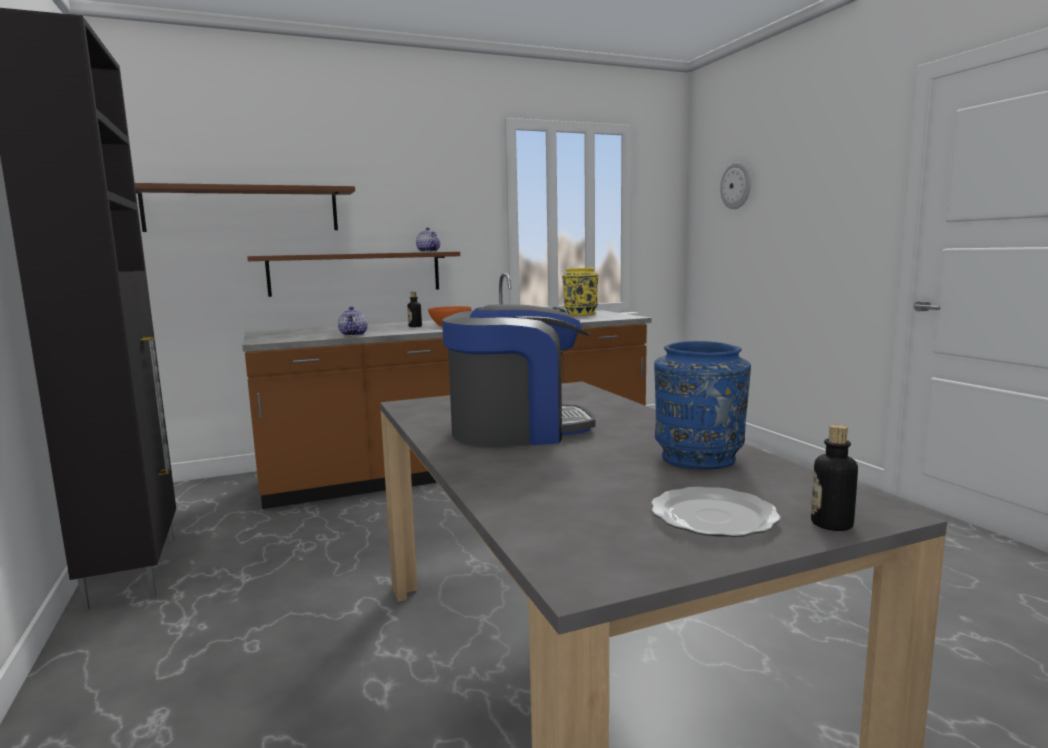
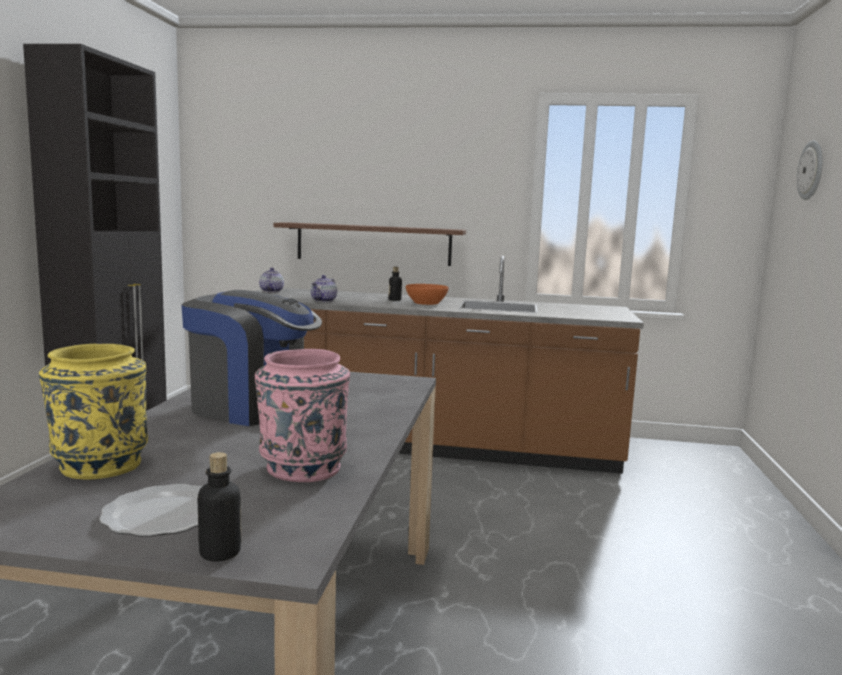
camera: 30 degrees right, 0 degrees up
(243, 209) = (285, 182): brown shelf -> none
(428, 251) = (437, 228): teapot -> teapot (271, 291)
(580, 314) = (585, 308): yellow vase -> yellow vase (99, 465)
(699, 459) = (302, 469): blue vase -> pink vase

